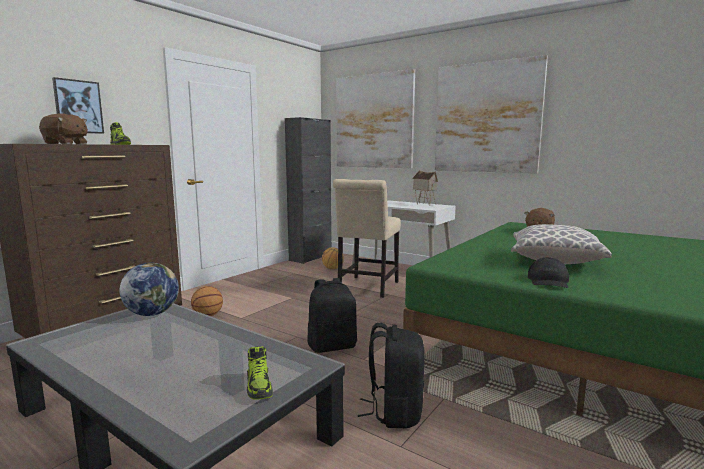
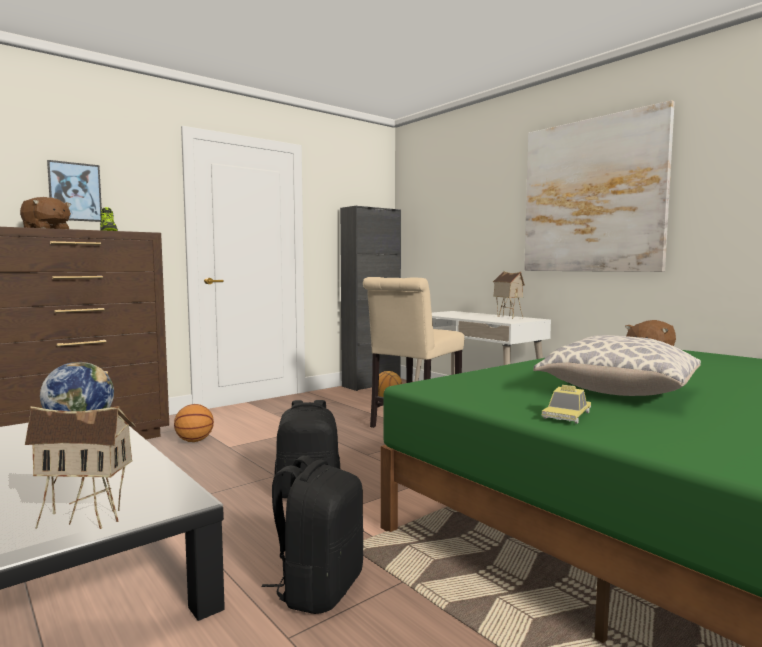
camera: 15 degrees right, 5 degrees down
(259, 387) = (86, 518): shoe -> toy house
(374, 121) = (452, 209): picture -> none
(548, 281) = (566, 415): black cap -> toy car

